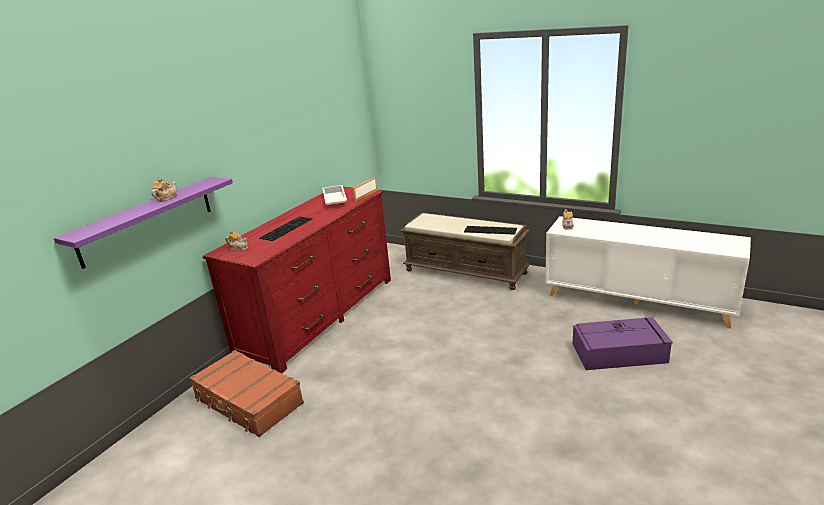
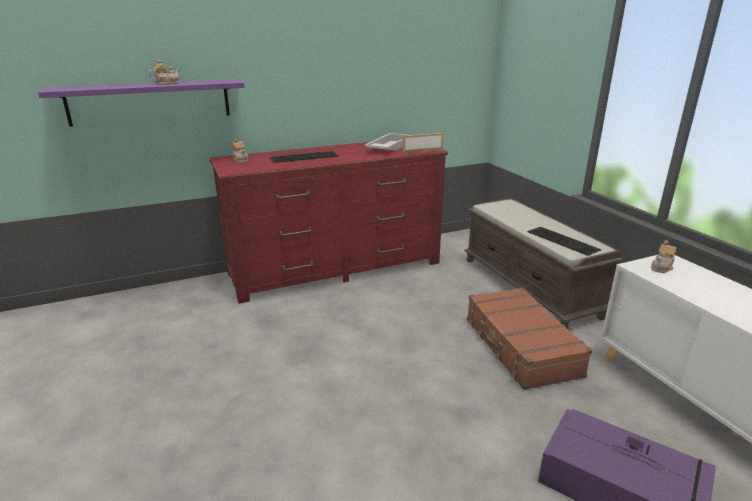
camera: 35 degrees right, 0 degrees up
(248, 402) = (188, 313): brown suitcase -> brown suitcase (520, 347)

